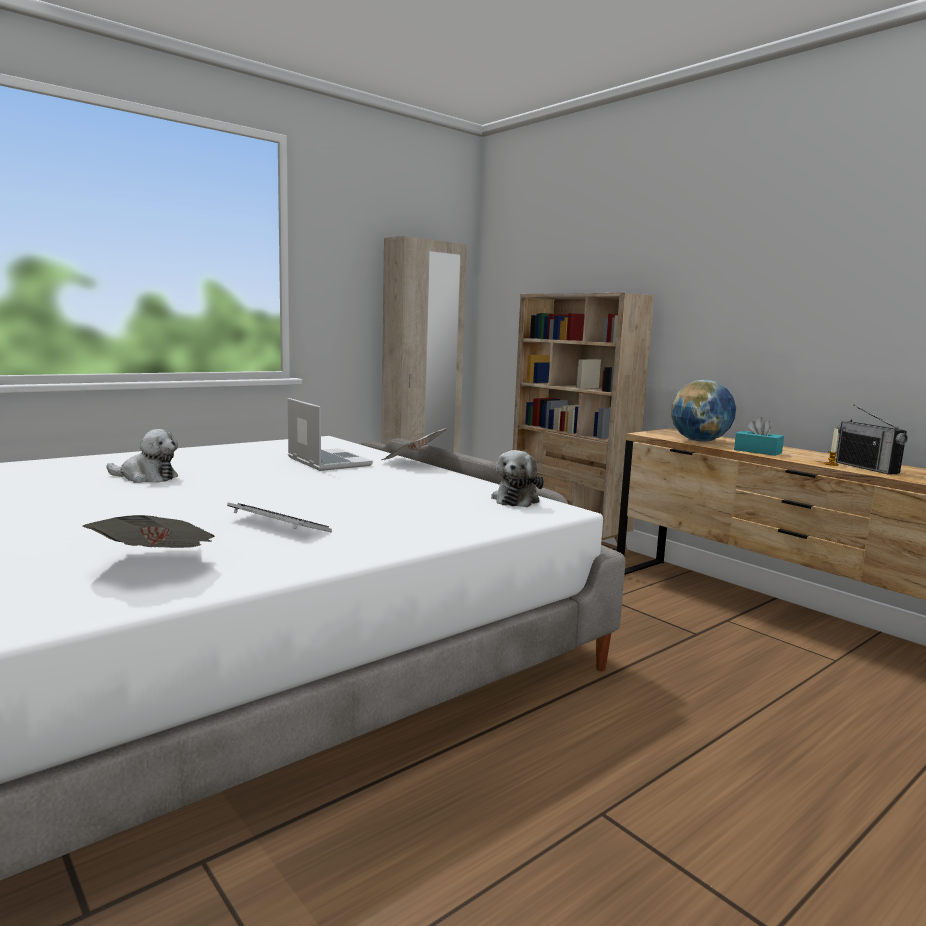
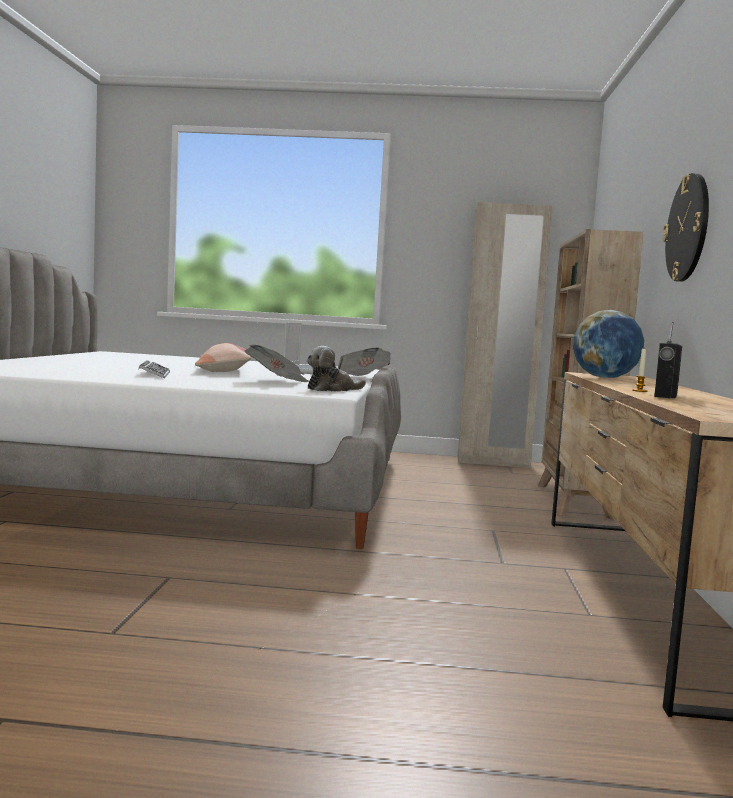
camera: 45 degrees right, 5 degrees down
(146, 477) = (187, 363): plush toy -> none
(157, 565) = (56, 371): newspaper -> newspaper (277, 382)
(277, 489) = (223, 371): none -> pillow
(740, 303) = (688, 228): none -> wall clock
(757, 451) = (619, 383): turquoise tissue box -> none

